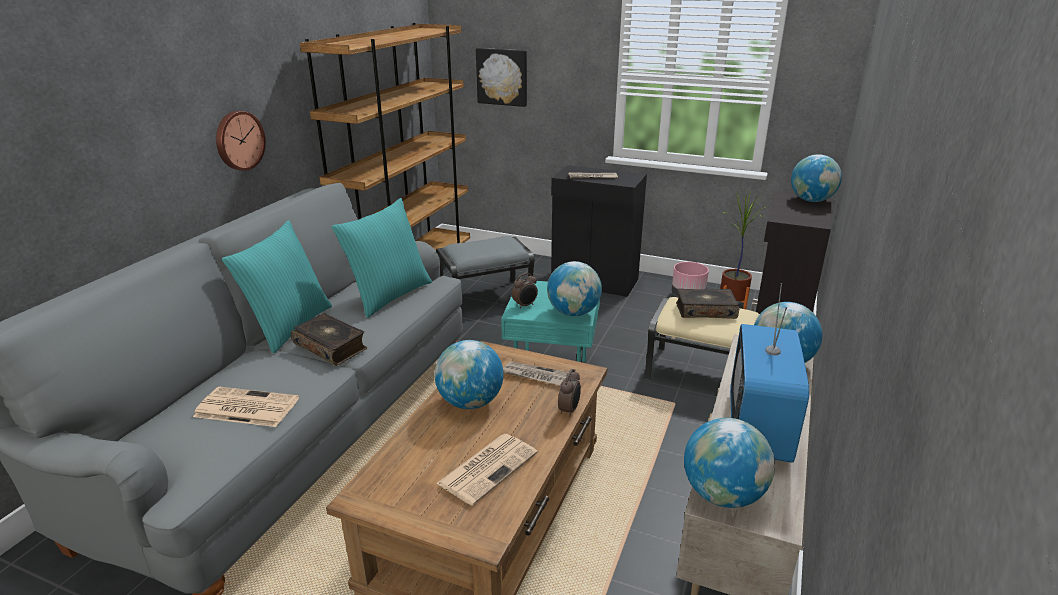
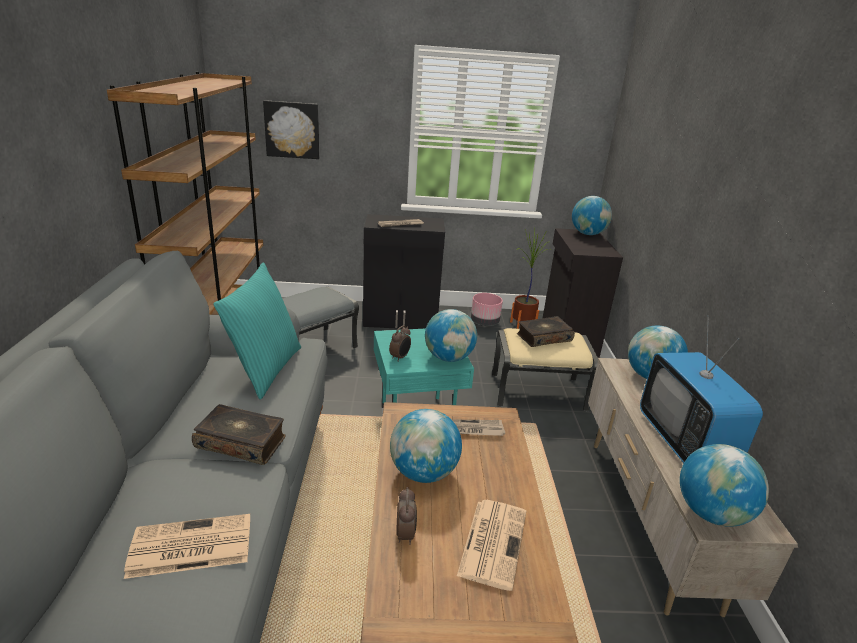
camera: 25 degrees left, 0 degrees up
(238, 140) = (54, 209): wall clock -> none
(289, 326) = (169, 426): turquoise pillow -> none
(569, 410) = (518, 459): alarm clock -> alarm clock (405, 534)

